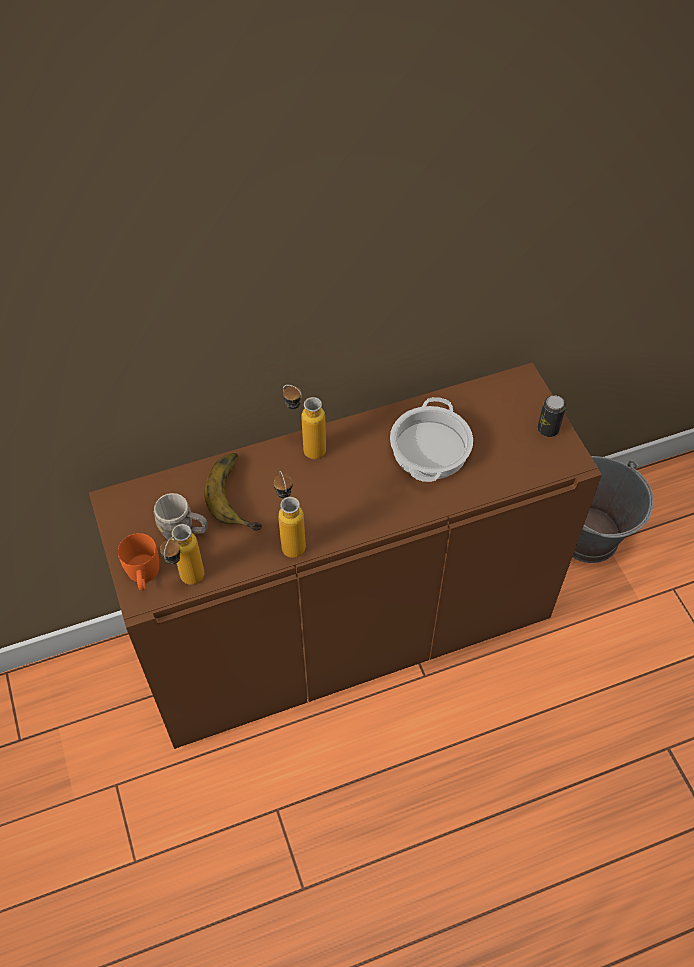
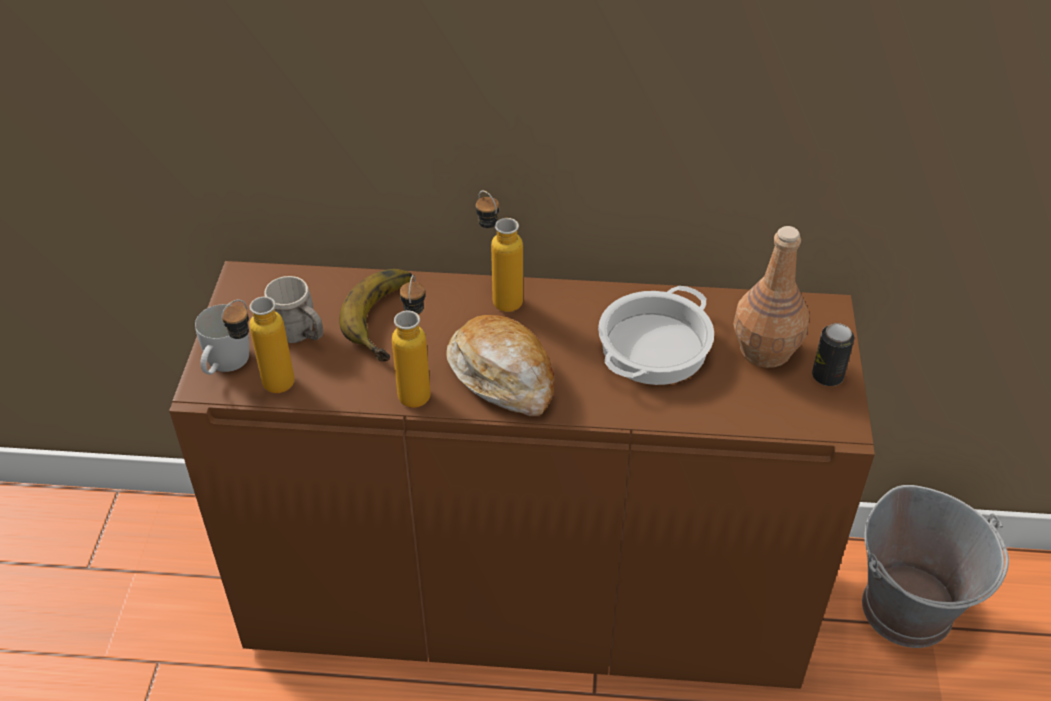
camera: 25 degrees right, 10 degrees down
(143, 576) = (224, 364): orange mug -> white mug
(343, 508) = (503, 375): none -> bread
(501, 425) = (765, 351): none -> brown bottle

